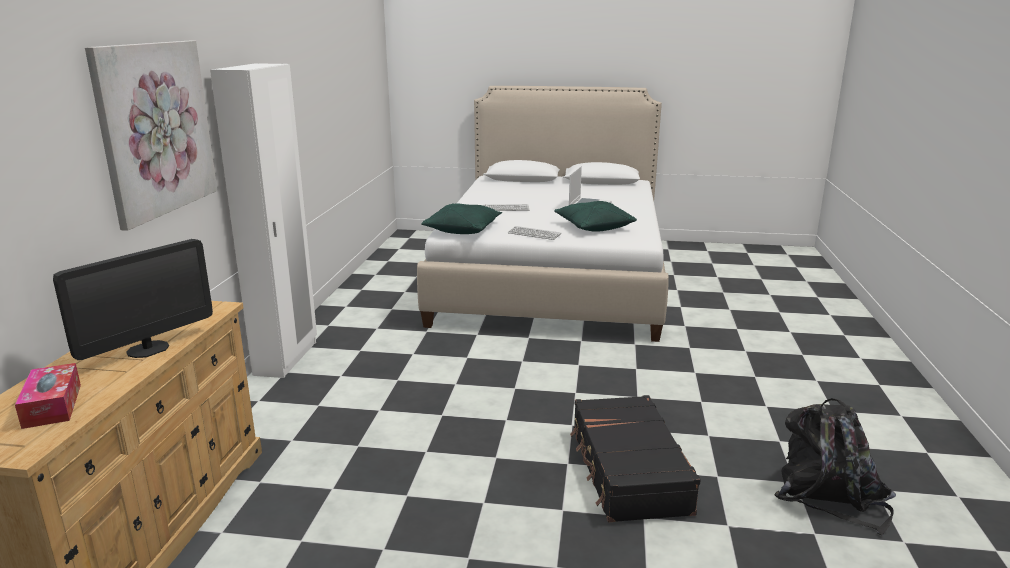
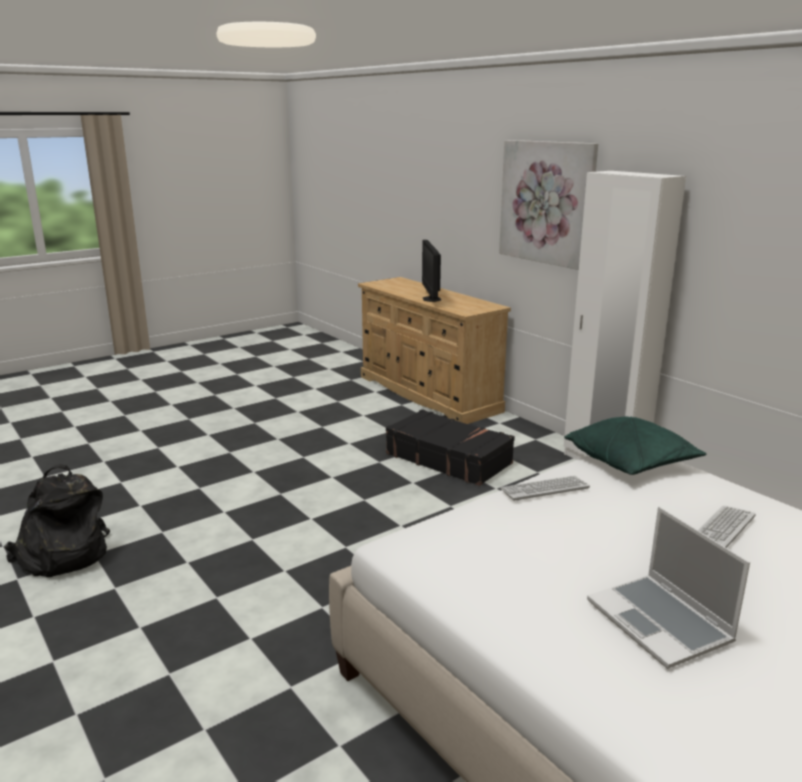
camera: 135 degrees right, 0 degrees up
(52, 405) = (401, 287): tissue box -> none
(593, 227) = (519, 549): green pillow -> none
(628, 471) = (233, 507): black suitcase -> black suitcase (448, 458)

